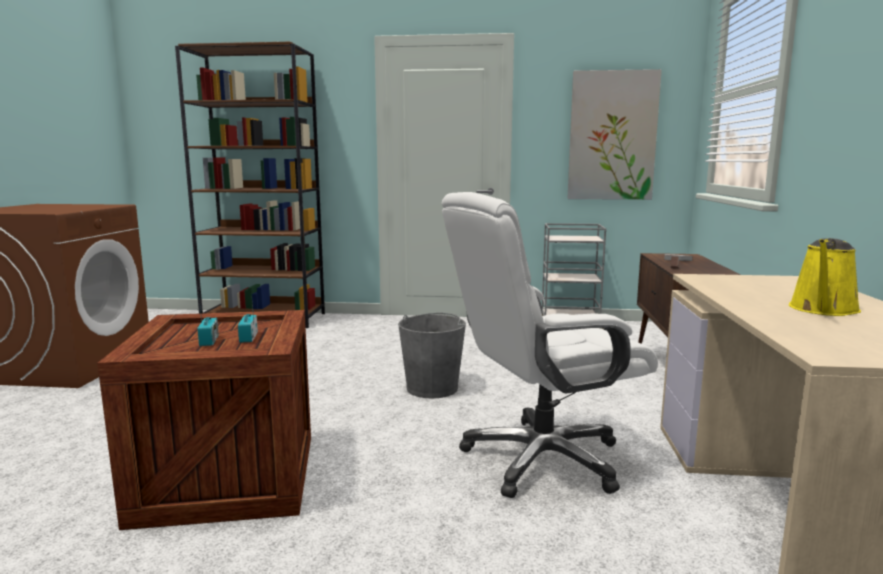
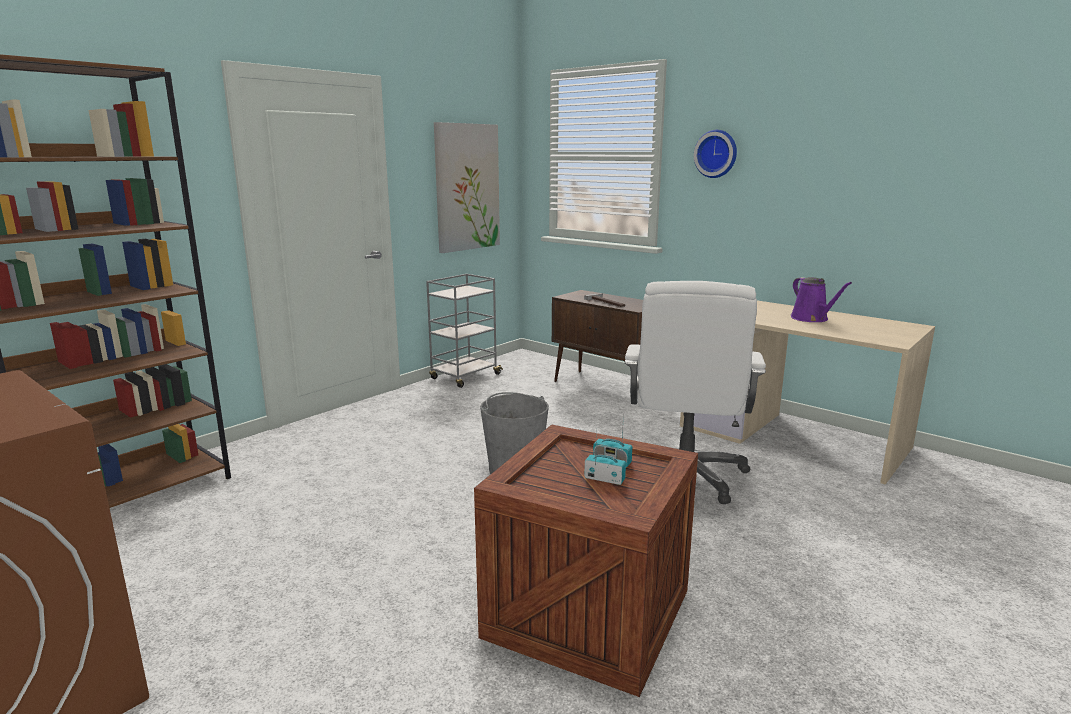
camera: 55 degrees left, 5 degrees up
(822, 310) = (811, 319): yellow watering can -> purple watering can
(831, 62) = (716, 154): none -> wall clock

